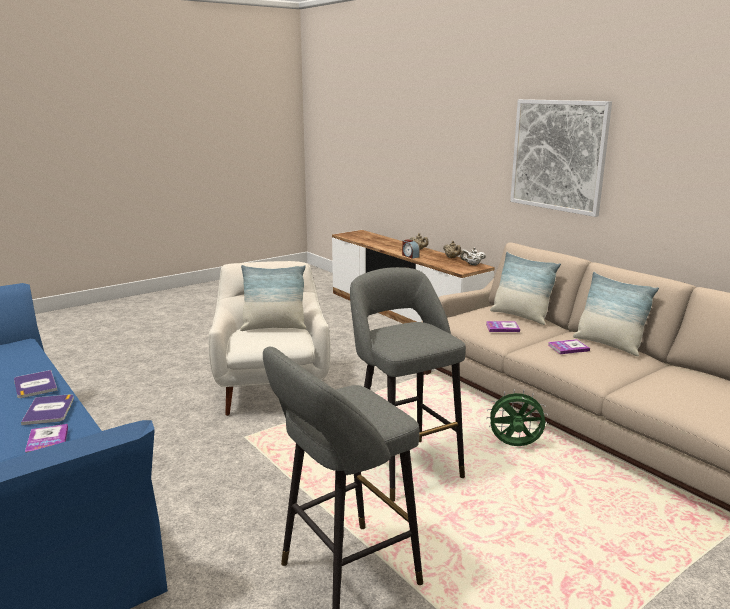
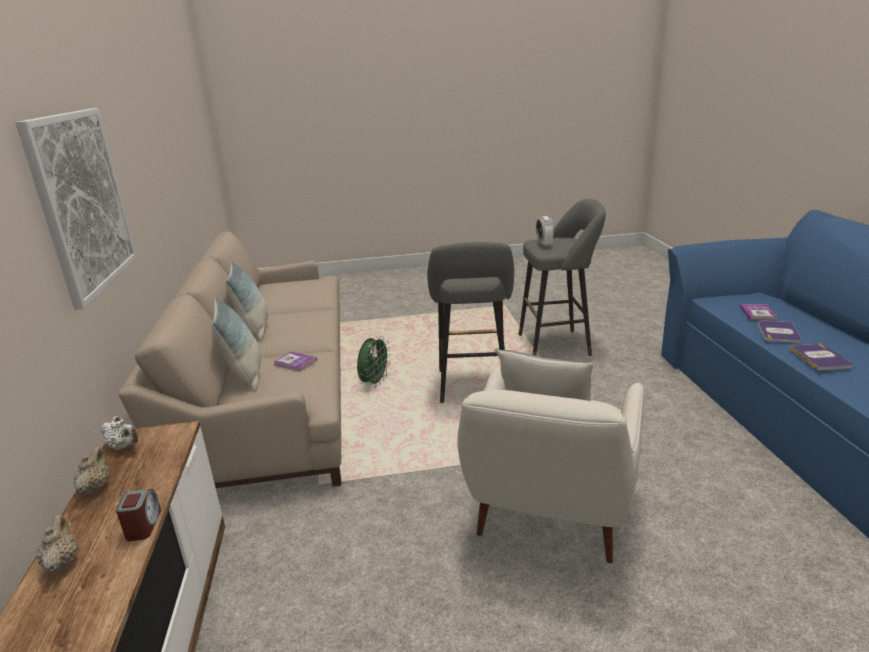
camera: 150 degrees left, 5 degrees up
(366, 400) = (544, 244): none -> alarm clock
(514, 446) = (374, 382): green fan -> green fan turned 105 degrees counterclockwise
(568, 348) = (293, 329): book -> none

